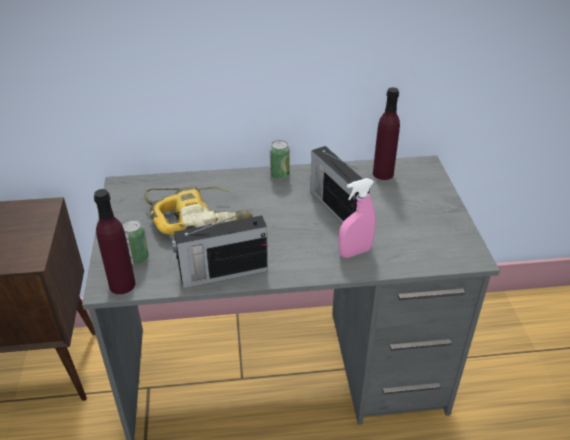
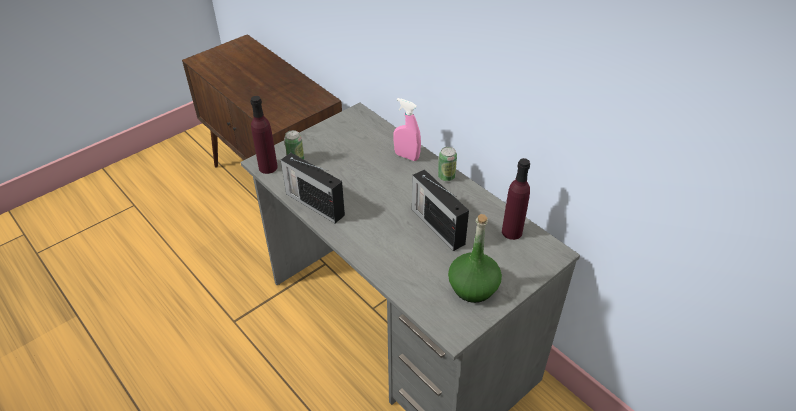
camera: 55 degrees right, 5 degrees up
(198, 217) = (359, 163): power drill -> none
(336, 208) = (437, 225): radio -> radio turned 60 degrees counterclockwise
(355, 252) = (395, 258): pink spray bottle -> pink spray bottle (406, 156)
(429, 223) = (473, 287): none -> green bottle

